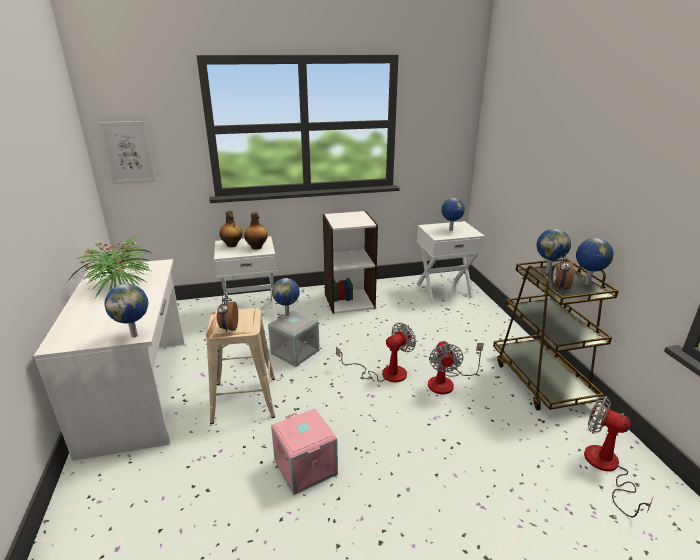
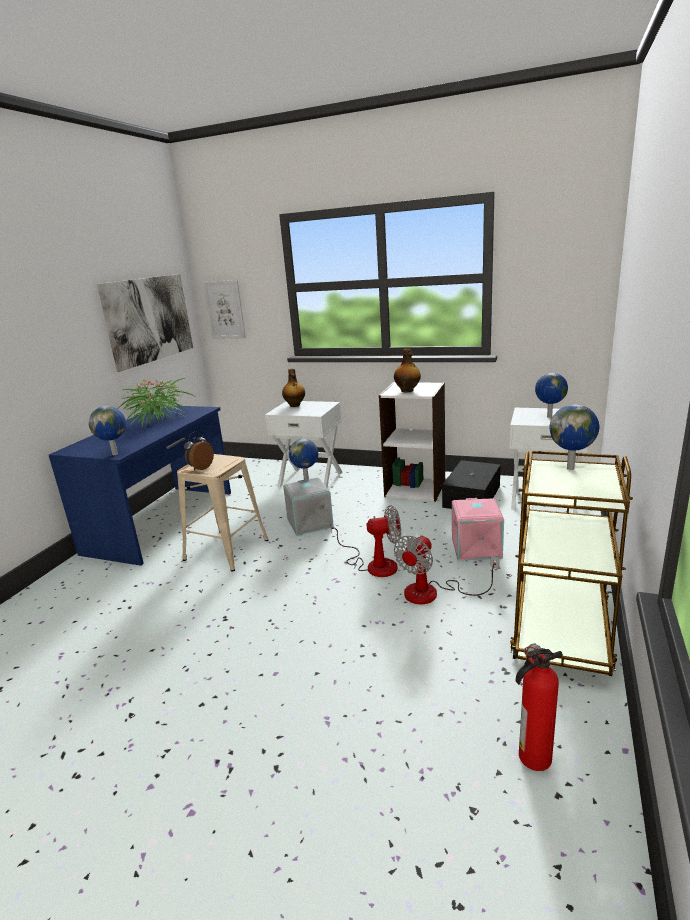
camera: 35 degrees right, 5 degrees down
(64, 170) = (149, 319): none -> picture
(139, 391) = (163, 521): white desk -> blue desk
(257, 247) = (313, 409): bottle -> bottle (407, 391)
(306, 467) = (213, 619): pink storage box -> pink storage box (477, 548)
(397, 298) = (473, 496): none -> black storage box
(558, 287) = (555, 486): alarm clock -> none
(586, 283) = (607, 489): globe -> none
(606, 468) = (532, 757): fan -> fire extinguisher

